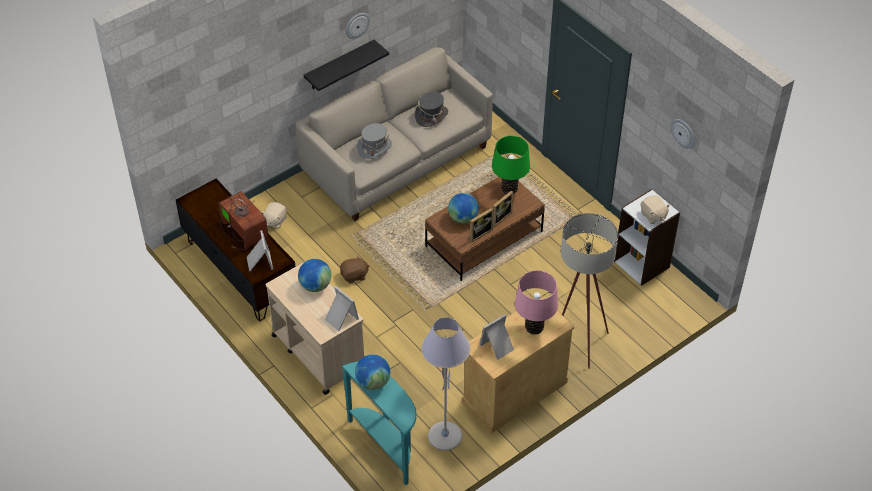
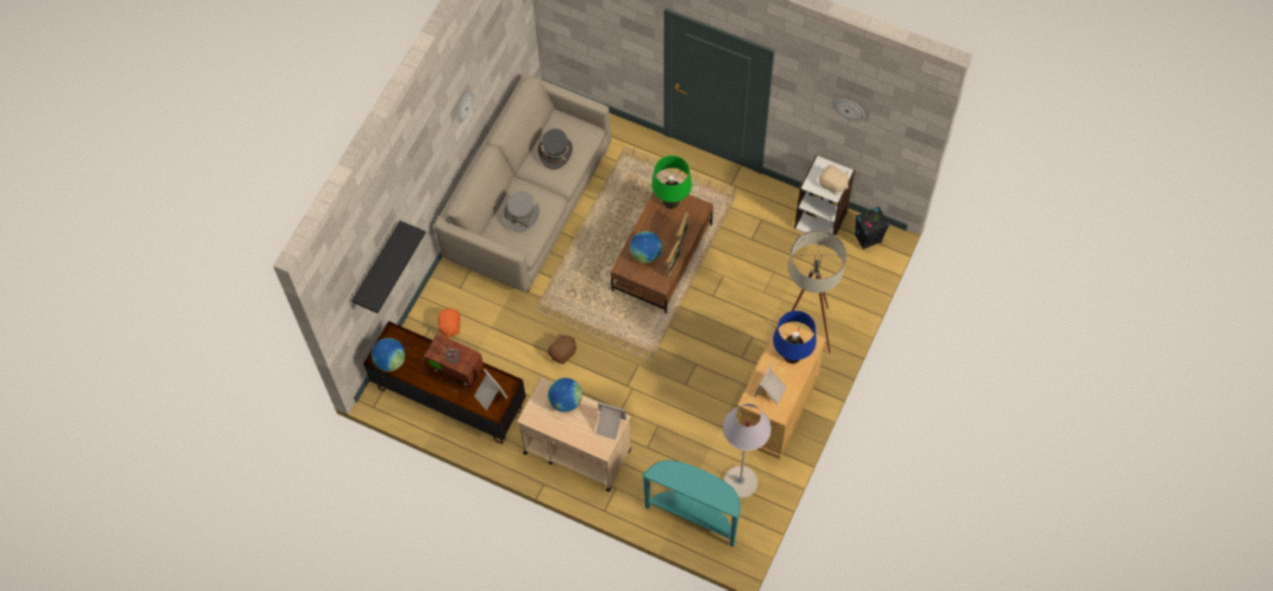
camera: 25 degrees left, 15 degrees up
(275, 221) = (449, 327): beige plush toy -> orange plush toy
(339, 65) = (456, 150): black shelf -> black shelf (377, 266)
(373, 382) = (680, 479): globe -> globe (390, 361)
(534, 328) = (792, 356): pink table lamp -> blue table lamp
(677, 294) = (868, 239): none -> black speaker

